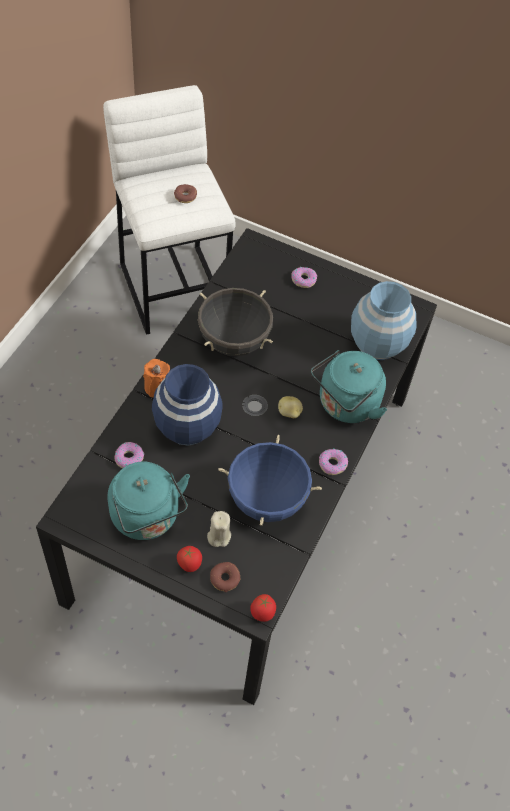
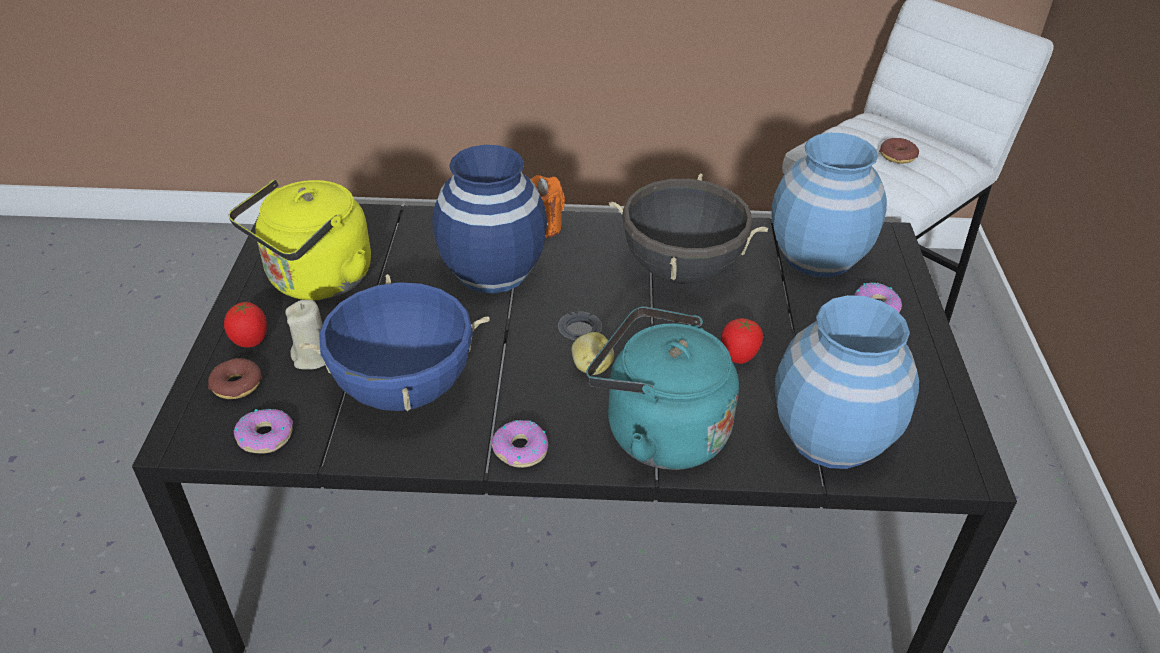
camera: 70 degrees right, 15 degrees down
(129, 458) = (408, 237): donut -> donut (265, 436)
(147, 518) = (316, 281): turquoise kettle -> yellow kettle
(253, 279) = (818, 256): none -> blue vase
(262, 614) = (182, 446): tomato -> tomato (738, 358)

